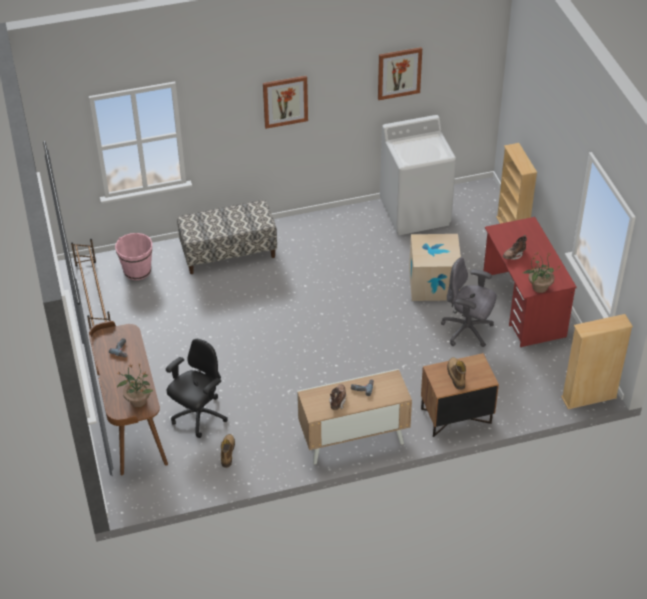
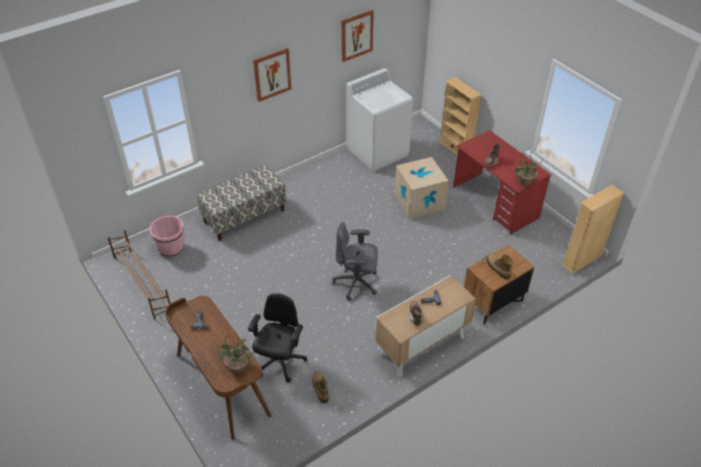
camera: 20 degrees left, 0 degrees up
(468, 331) = (464, 231): grey office chair -> grey office chair (357, 283)

